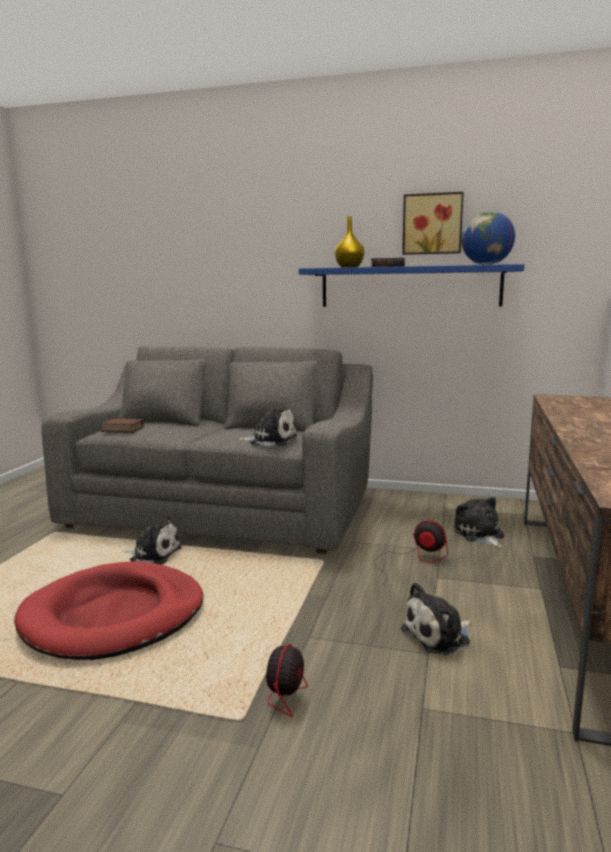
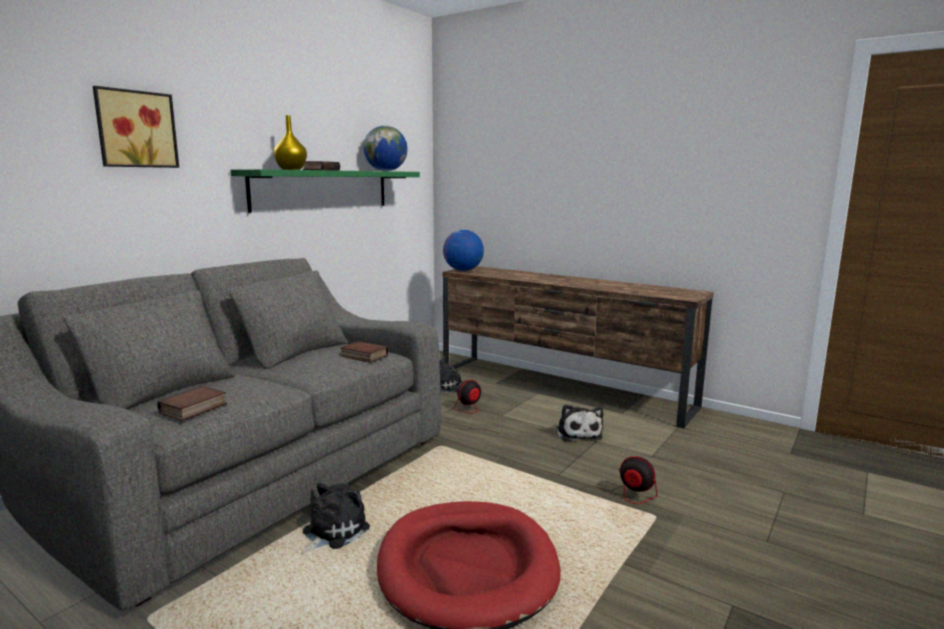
camera: 70 degrees left, 0 degrees up
(271, 440) = (363, 356): plush toy -> book
(409, 287) = (322, 189): blue shelf -> green shelf
(432, 224) = (334, 130): picture -> picture (135, 129)
(559, 397) = (463, 270): none -> globe

